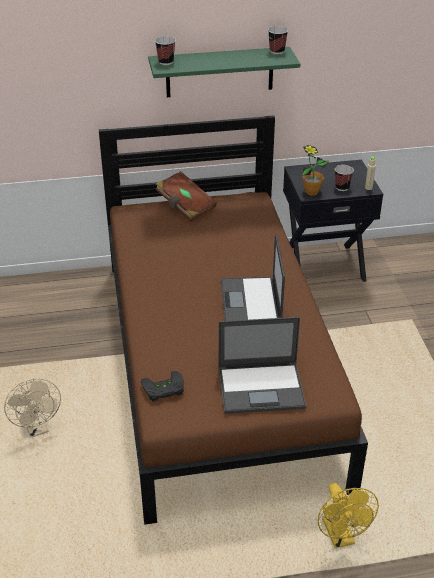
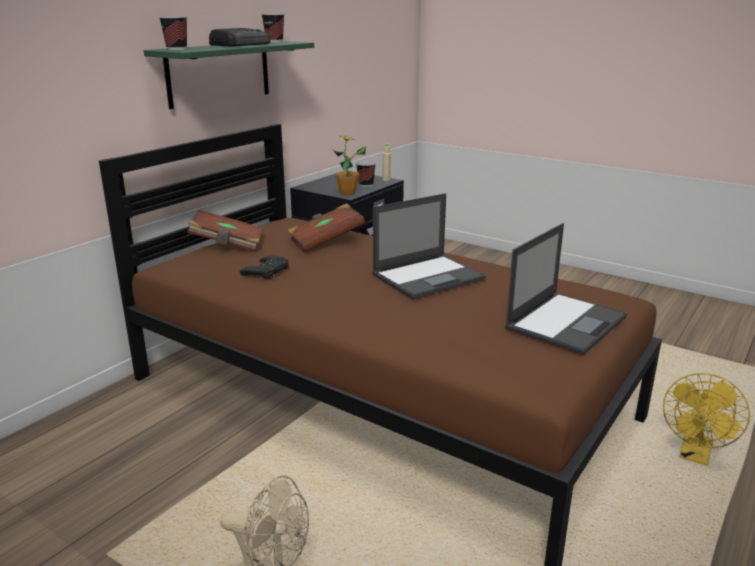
camera: 45 degrees left, 15 degrees down
(164, 390) = (496, 370): black game controller -> black game controller (268, 271)
(231, 58) = (241, 44): none -> radio
(244, 233) = (325, 241): none -> brown book
(251, 302) = (429, 276): laptop -> laptop turned 75 degrees counterclockwise
(341, 537) = (695, 456): yellow fan -> yellow fan turned 90 degrees clockwise

